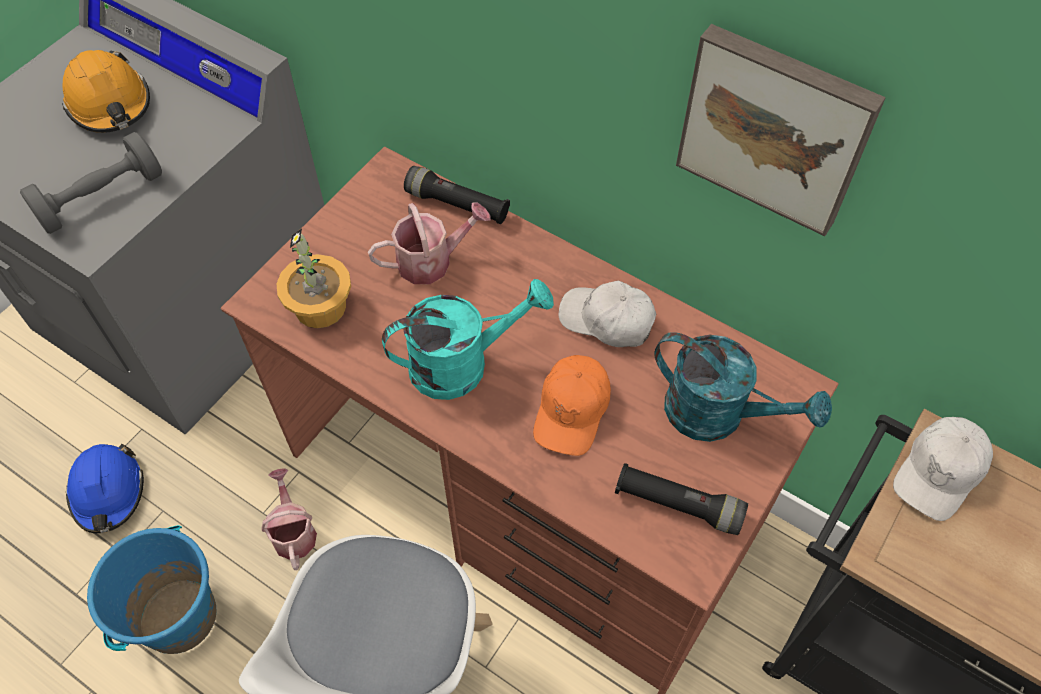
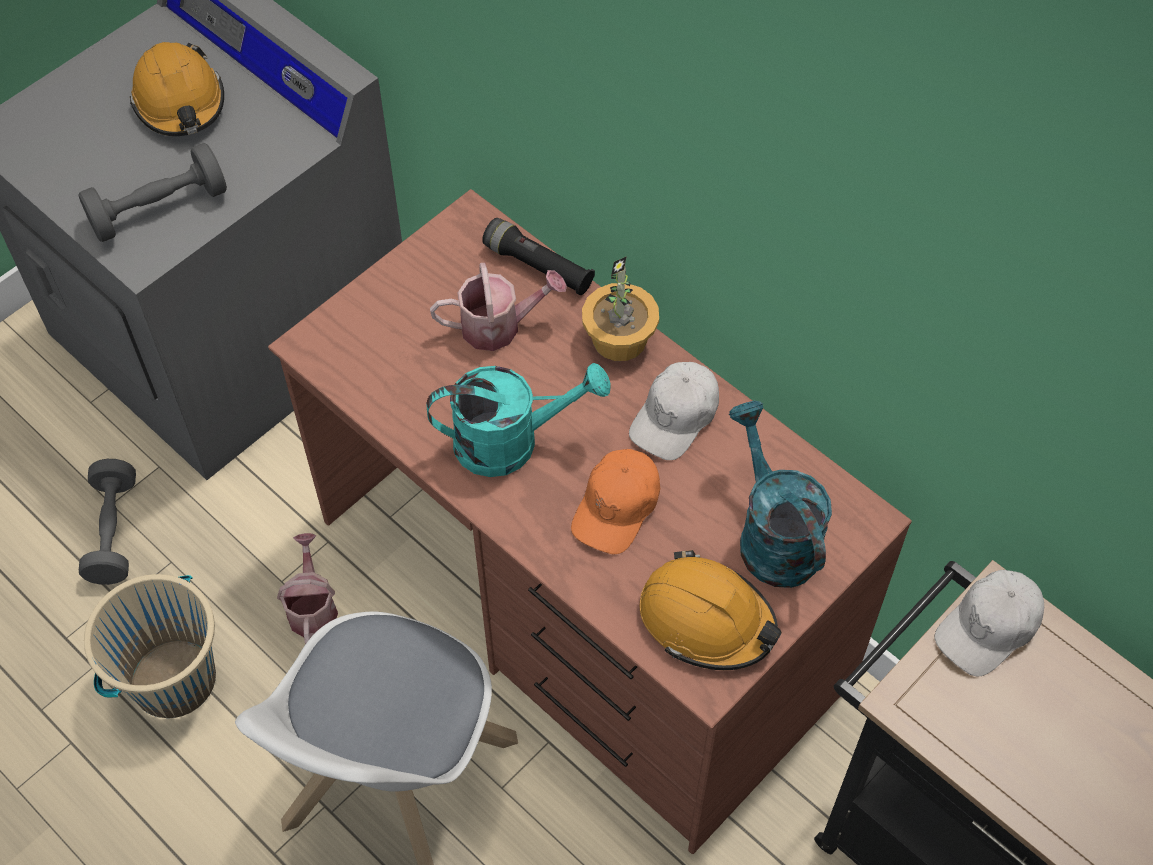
camera: 10 degrees right, 0 degrees up
(108, 492) = (113, 532): blue hard hat -> grey dumbbell
(178, 616) = (173, 679): blue bucket -> beige bucket
(321, 307) = (373, 360): potted plant -> potted plant (620, 339)
(607, 320) = (675, 417): white cap -> white cap turned 90 degrees counterclockwise
(678, 505) = (707, 620): black flashlight -> orange hard hat
(718, 415) = (772, 535): turquoise watering can -> turquoise watering can turned 150 degrees counterclockwise
(775, 128) = (840, 247): picture -> none

